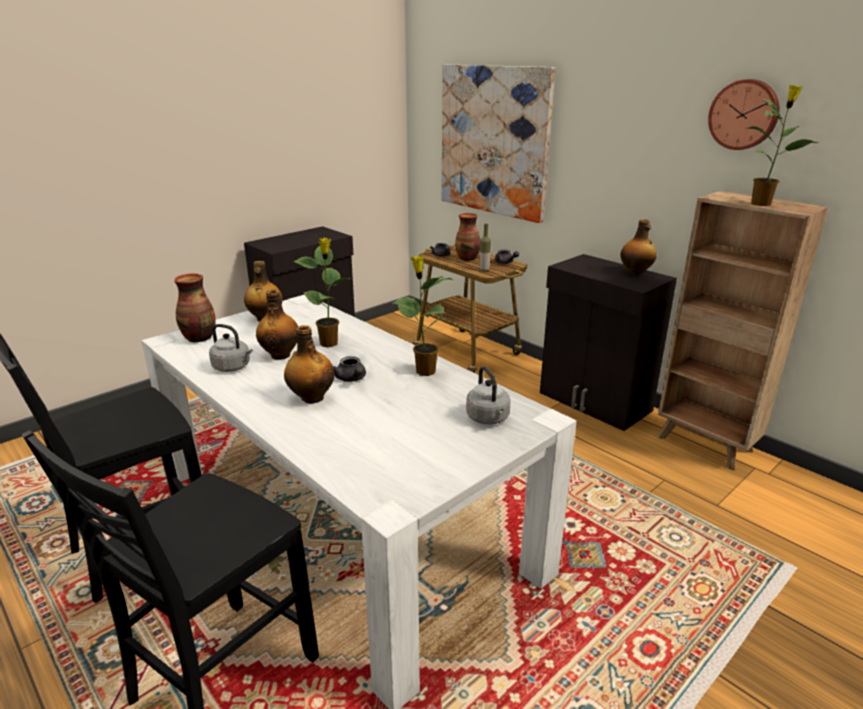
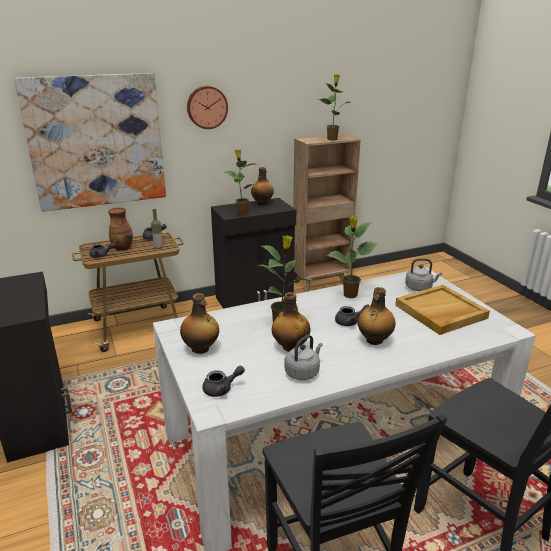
camera: 70 degrees left, 0 degrees up
(200, 338) = (222, 389): vase -> grey teapot
(416, 440) = (440, 312): none -> beige tray
(582, 269) = (242, 213): none -> potted plant
(744, 114) = (295, 92): wall clock -> wall clock (207, 107)

